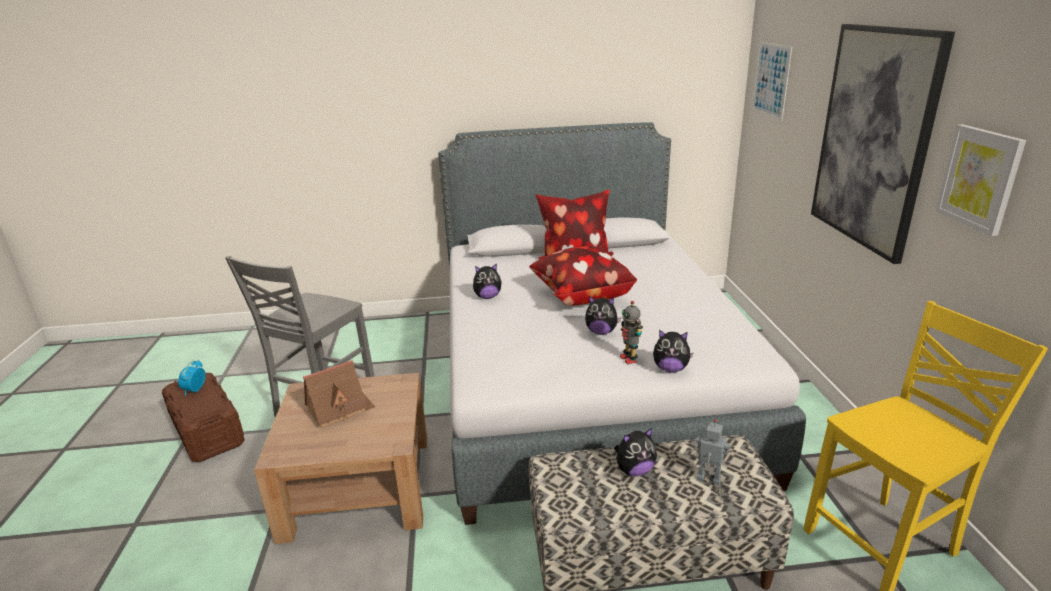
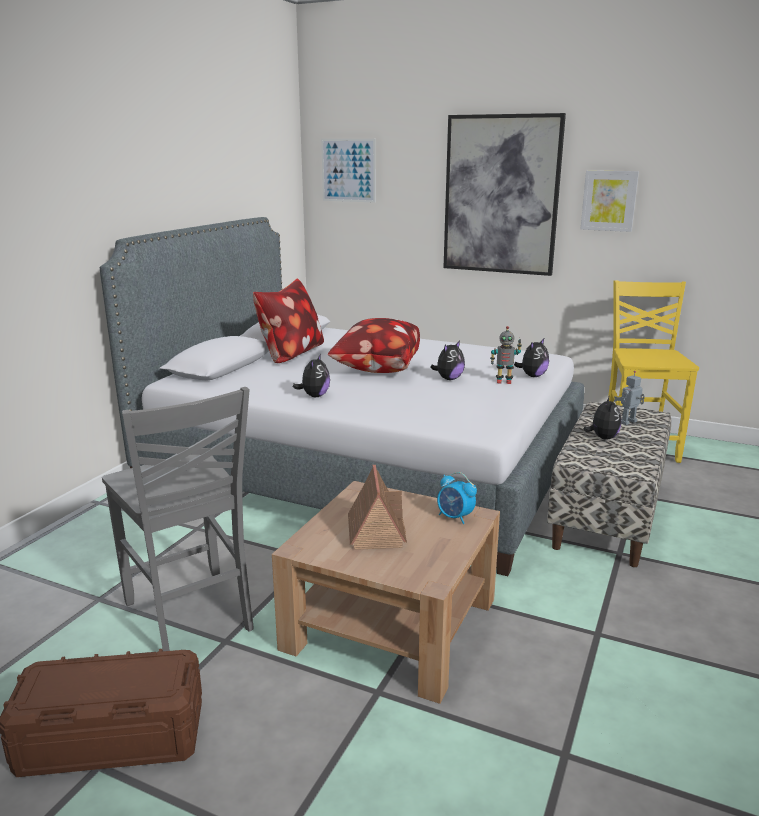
camera: 60 degrees left, 5 degrees down
(195, 390) = (76, 681): alarm clock -> alarm clock (455, 517)

